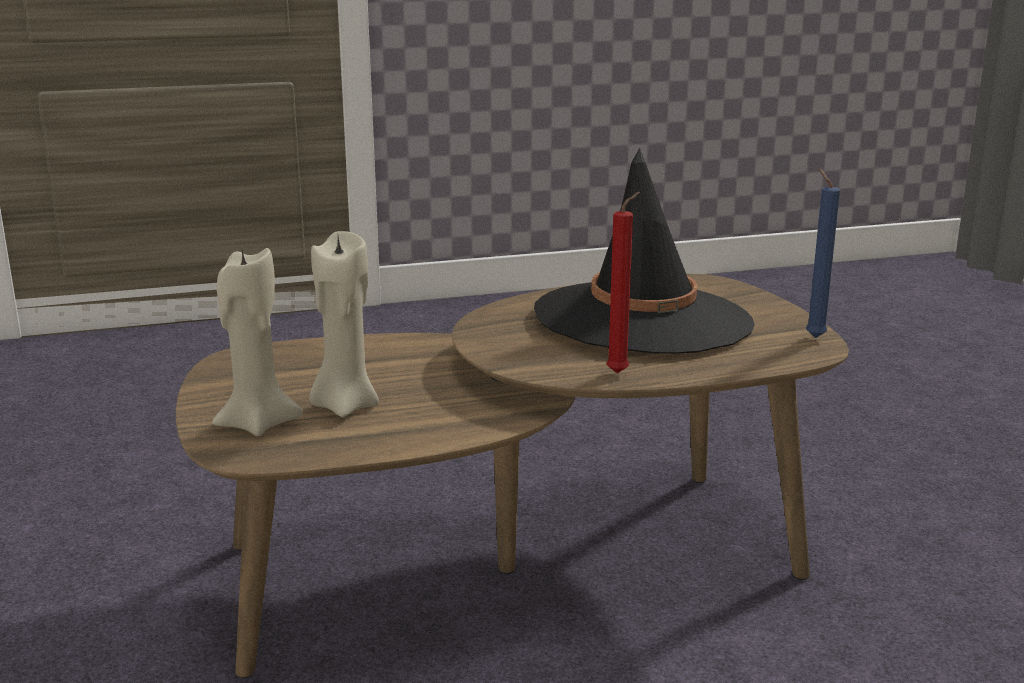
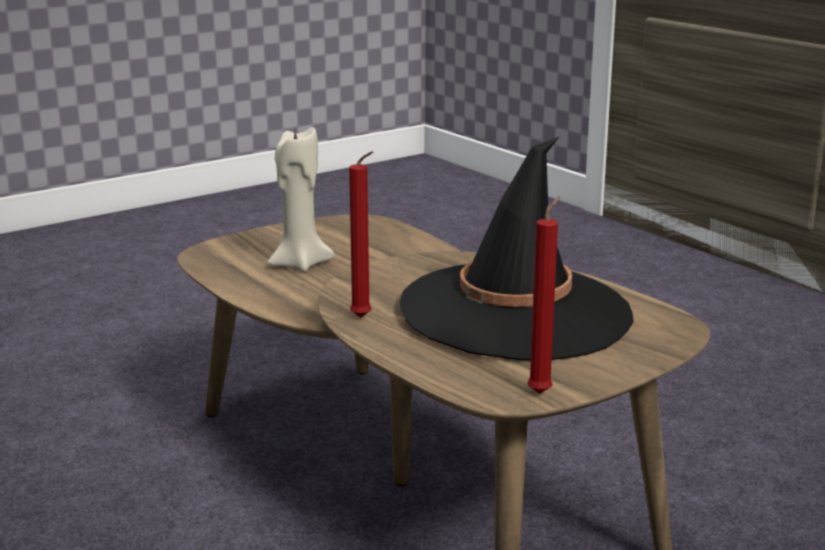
camera: 70 degrees right, 0 degrees up
(257, 424) = (252, 248): beige candle -> none
(813, 336) = (542, 392): blue candle -> red candle

